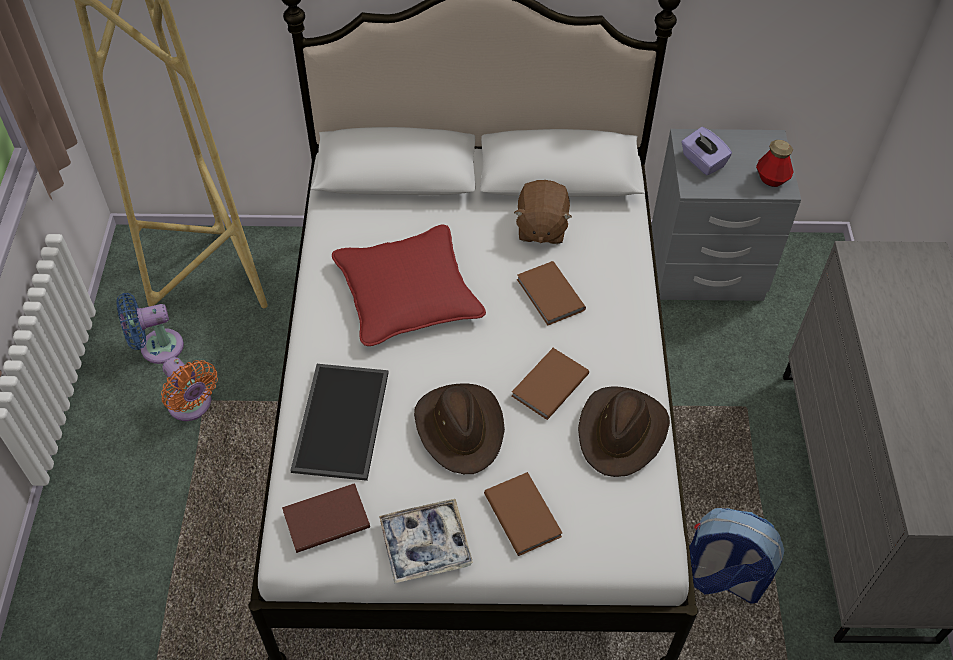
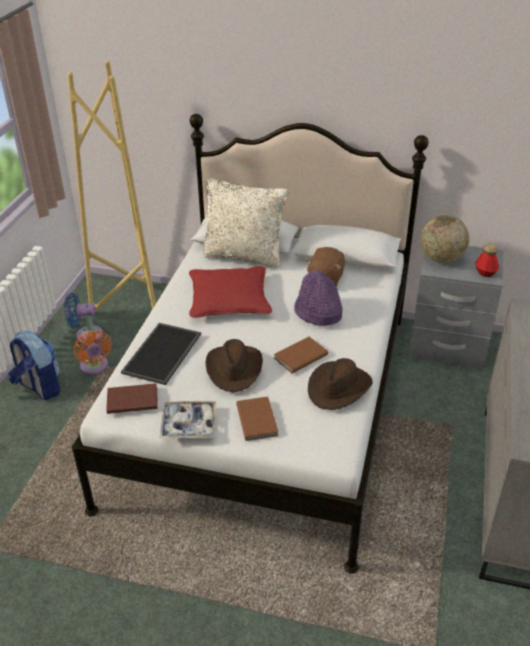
camera: 15 degrees right, 15 degrees down
(404, 205) = (244, 257): none -> beige pillow
(549, 296) = (317, 312): brown book -> purple hat
(702, 162) = (441, 259): purple tissue box -> globe
(722, 577) = (407, 522): backpack -> backpack (39, 387)

